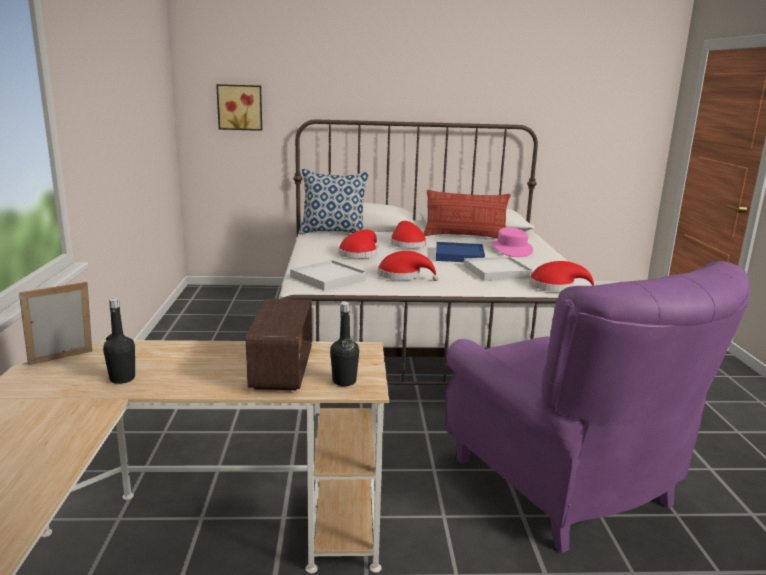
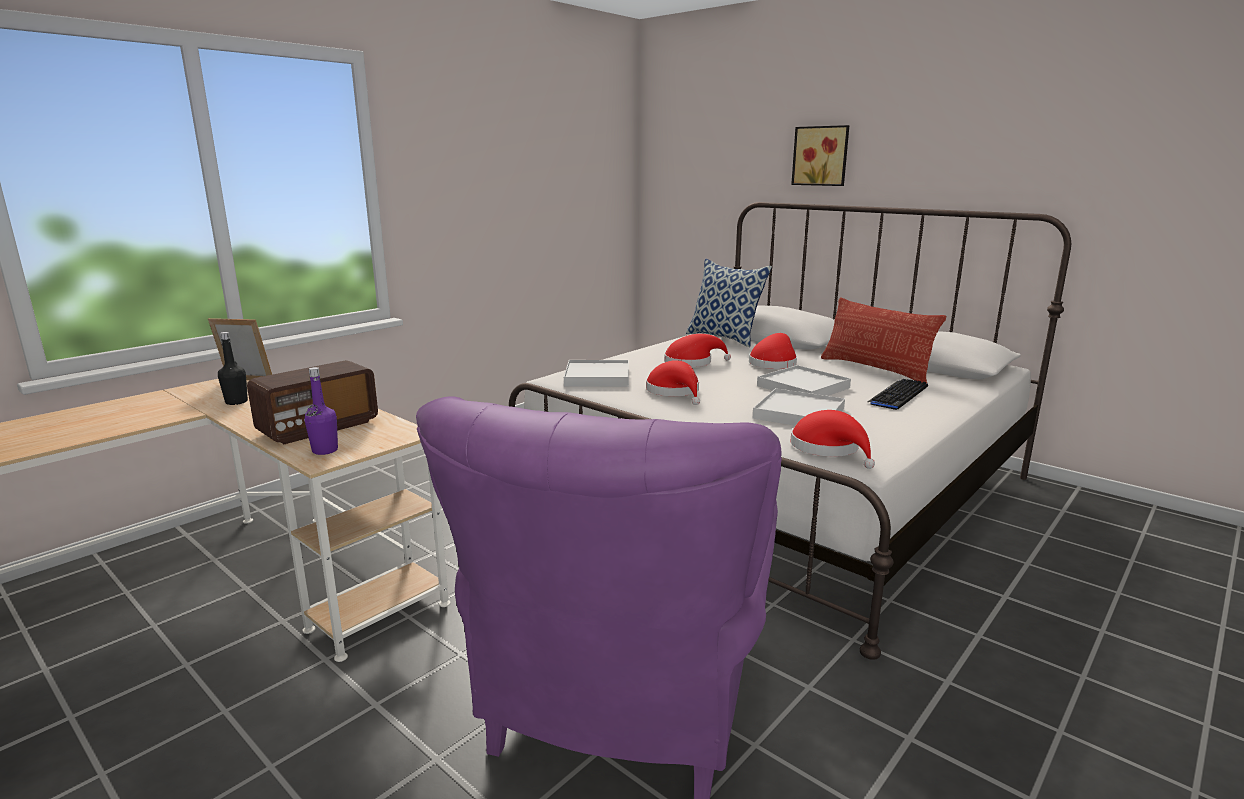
camera: 45 degrees right, 0 degrees up
(240, 107) = (693, 188): picture -> picture (821, 156)
(344, 381) = (325, 450): black bottle -> purple bottle
(459, 255) = (803, 387): blue tray -> white tray
(511, 249) = (898, 395): pink hat -> keyboard

